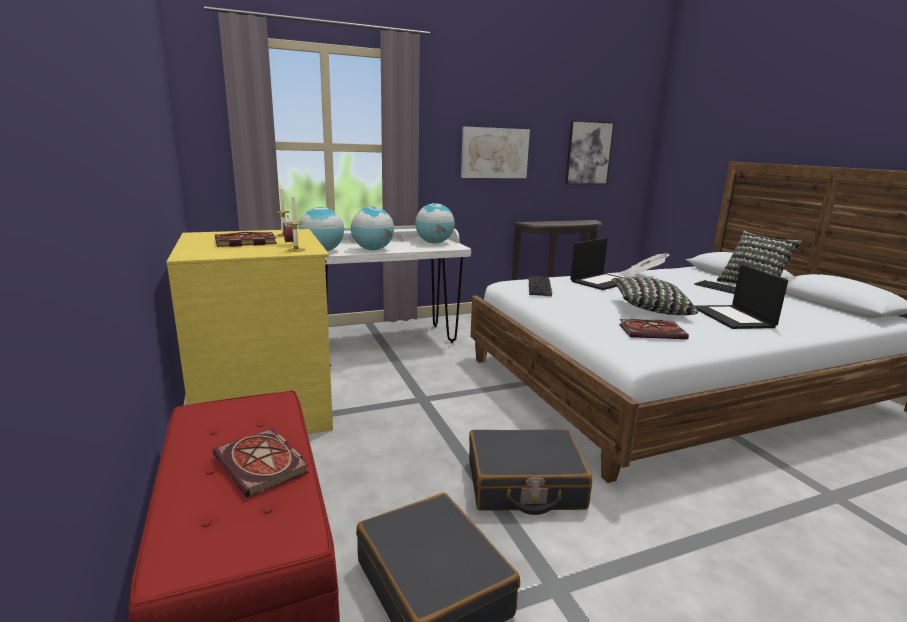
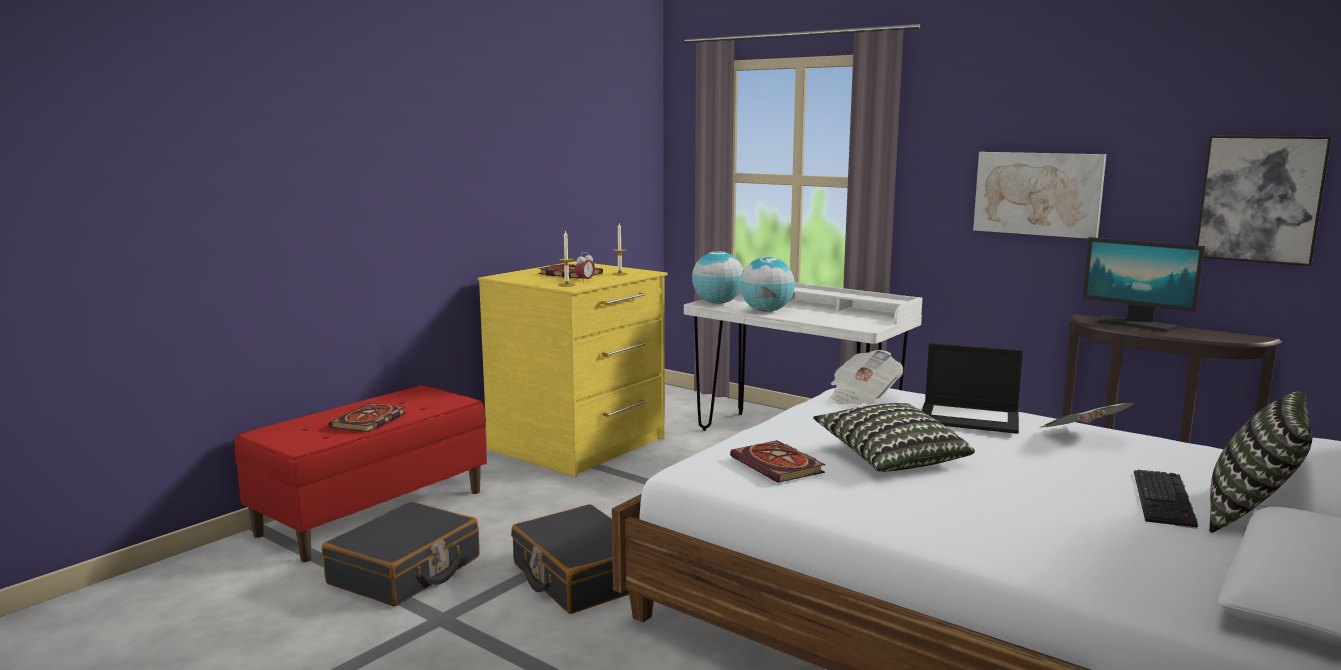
camera: 60 degrees right, 5 degrees down
(434, 243) = (864, 318): globe -> none
(540, 287) = (861, 397): keyboard -> newspaper
(550, 222) = (1136, 324): none -> monitor
(734, 317) = (961, 506): laptop -> none

